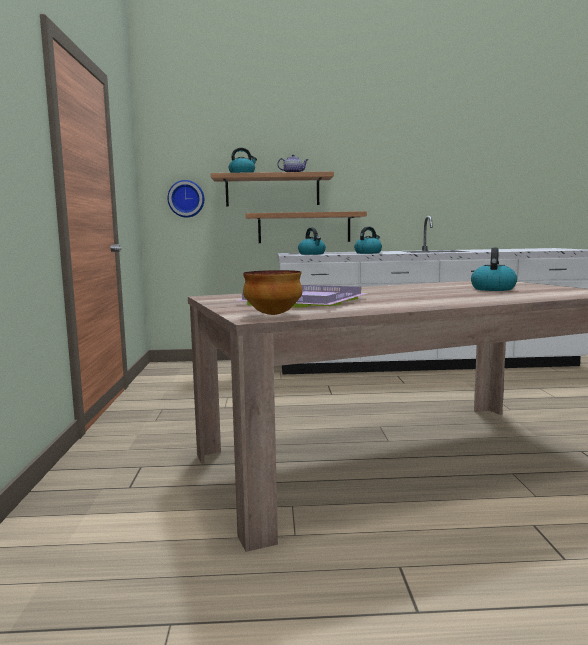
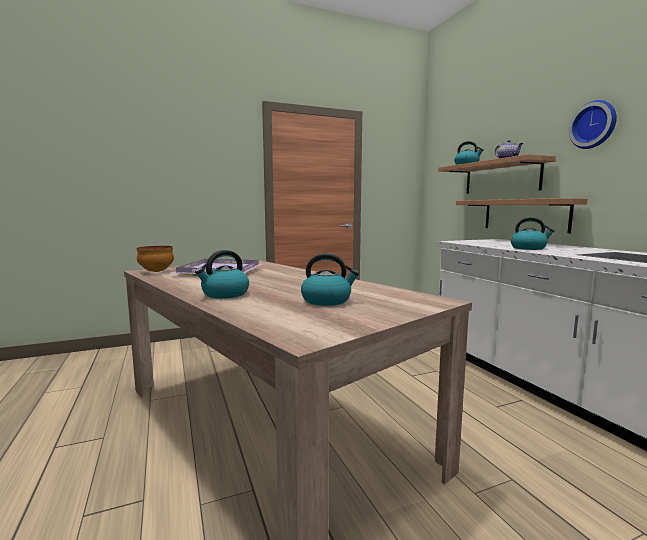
camera: 70 degrees right, 0 degrees up
(186, 199) = (444, 188): wall clock -> wall clock (594, 125)
(312, 254) = (477, 243): kettle -> kettle (225, 294)

